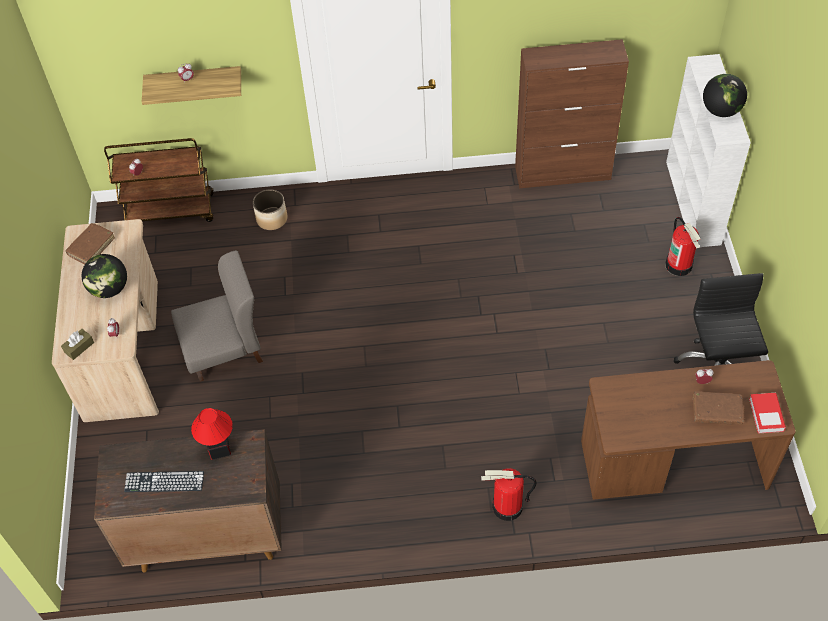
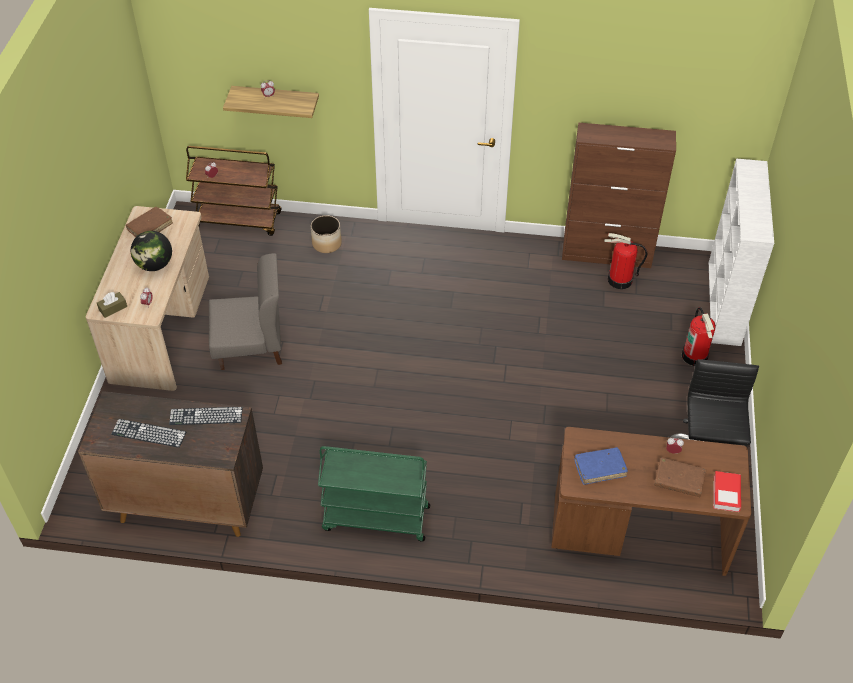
camera: 10 degrees right, 5 degrees down
(219, 449) = (206, 416): table lamp -> keyboard
(407, 508) = (375, 518): none -> green cart
(507, 507) = (468, 538): fire extinguisher -> fire extinguisher (619, 280)
(635, 415) = (600, 468): none -> blue book
(721, 110) = (754, 210): globe -> none

